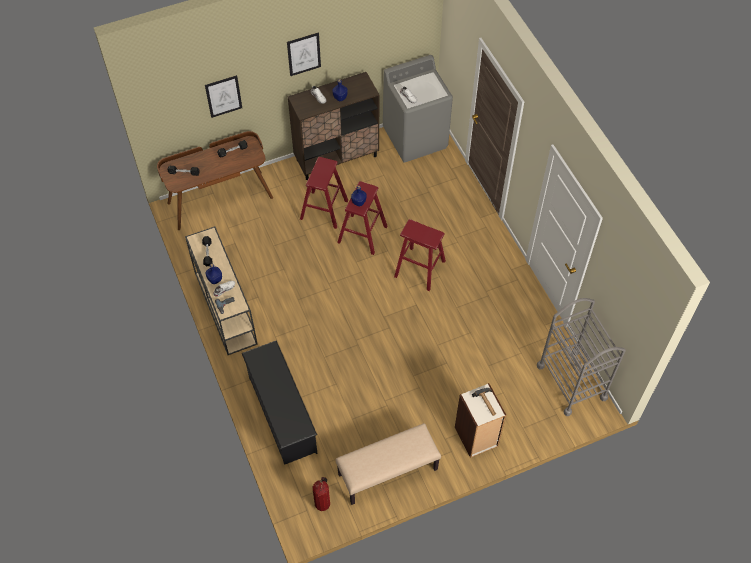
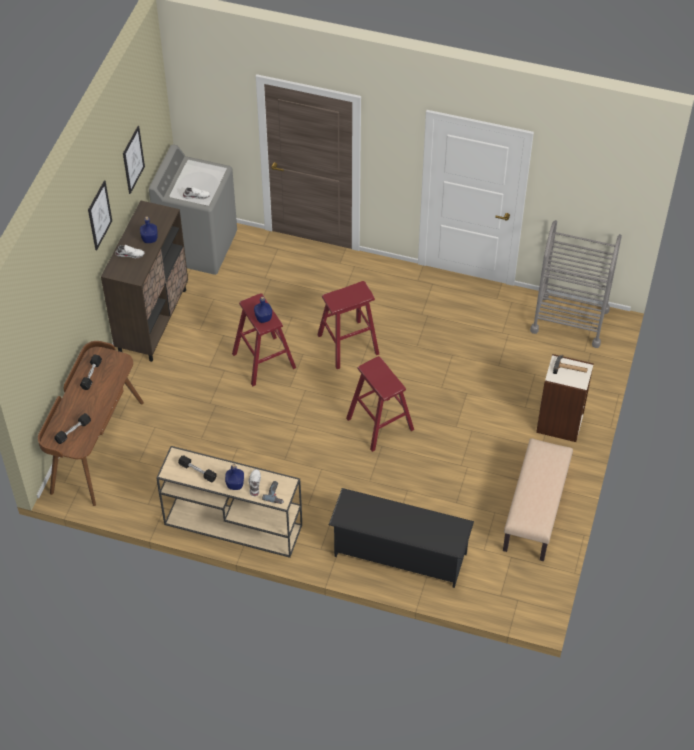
camera: 50 degrees left, 5 degrees down
(223, 96) = (60, 316): picture -> picture (133, 159)
(322, 502) = (520, 582): fire extinguisher -> none
(324, 210) = (203, 371): red stool -> red stool (380, 424)

